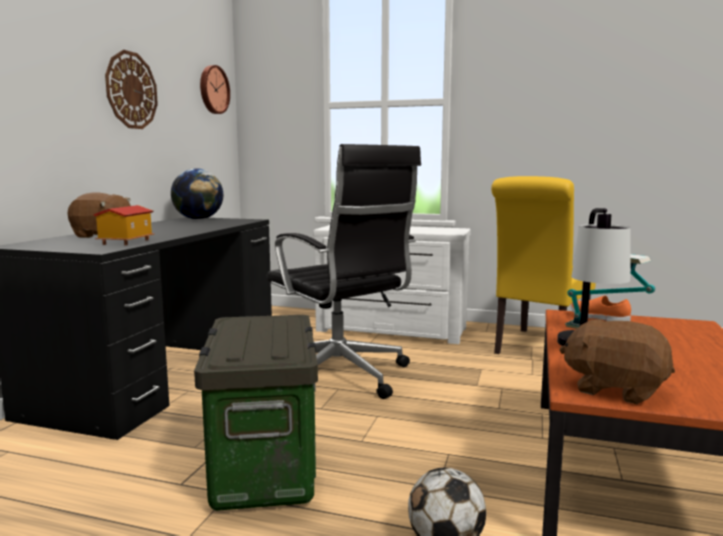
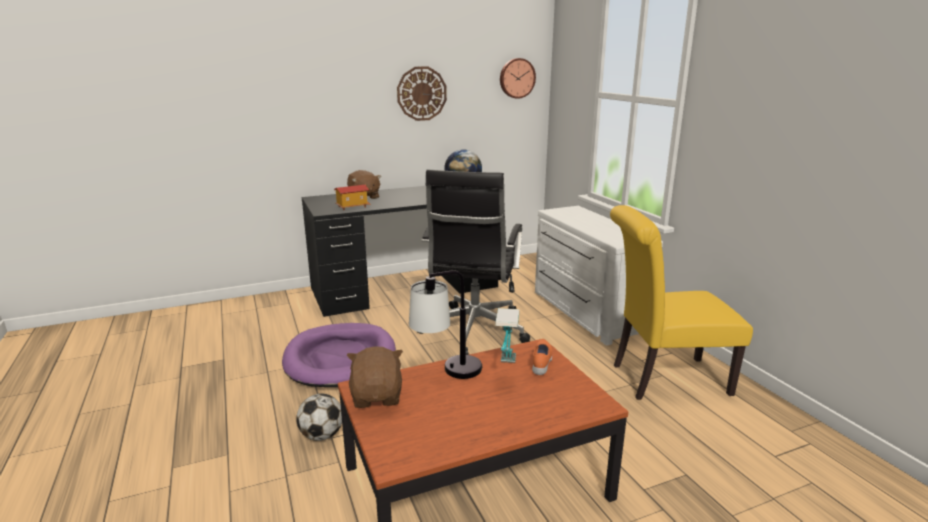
camera: 50 degrees right, 10 degrees up
(262, 465) = (340, 359): storage box -> purple dog bed

